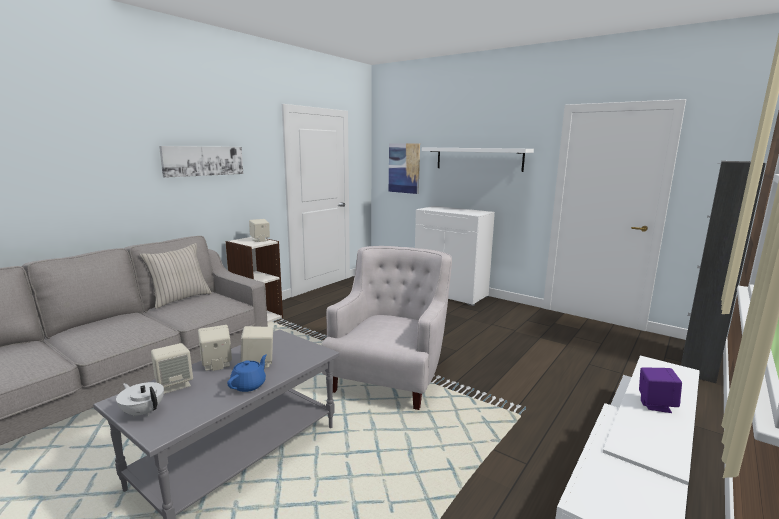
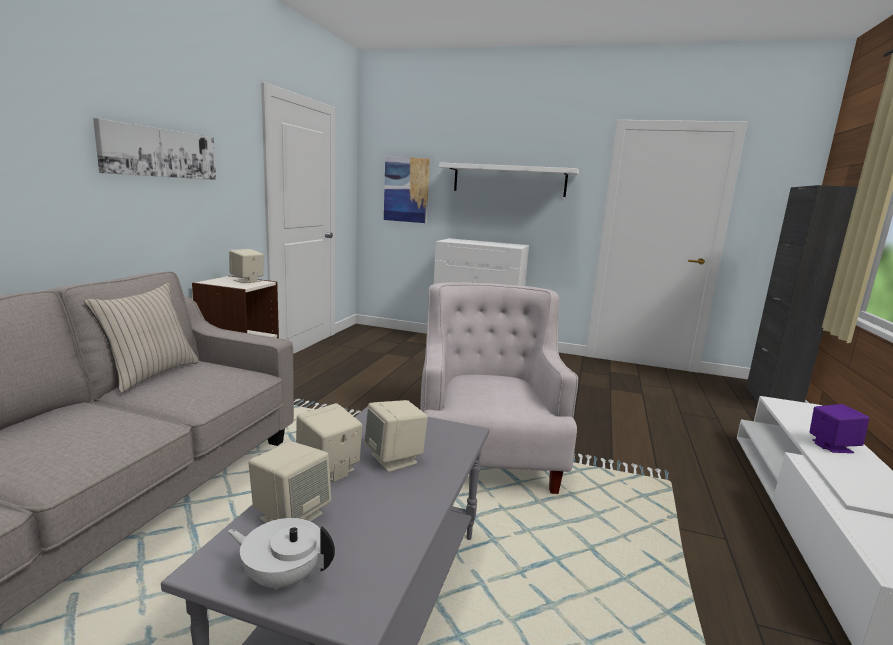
camera: 20 degrees left, 0 degrees up
(249, 385) = (418, 496): blue teapot -> none

